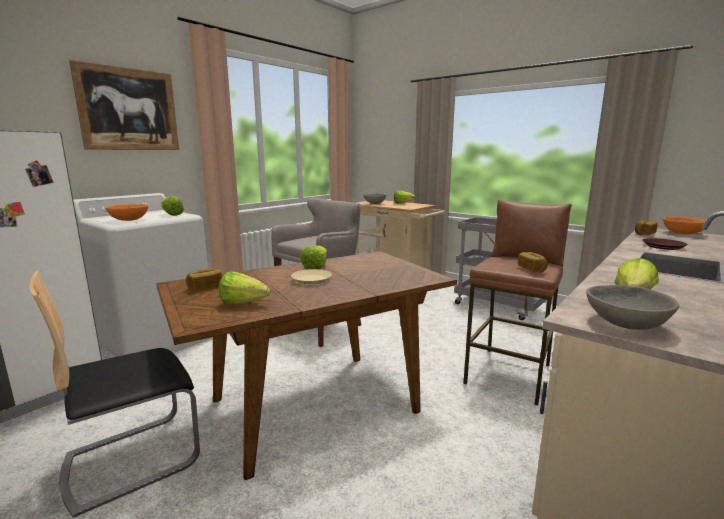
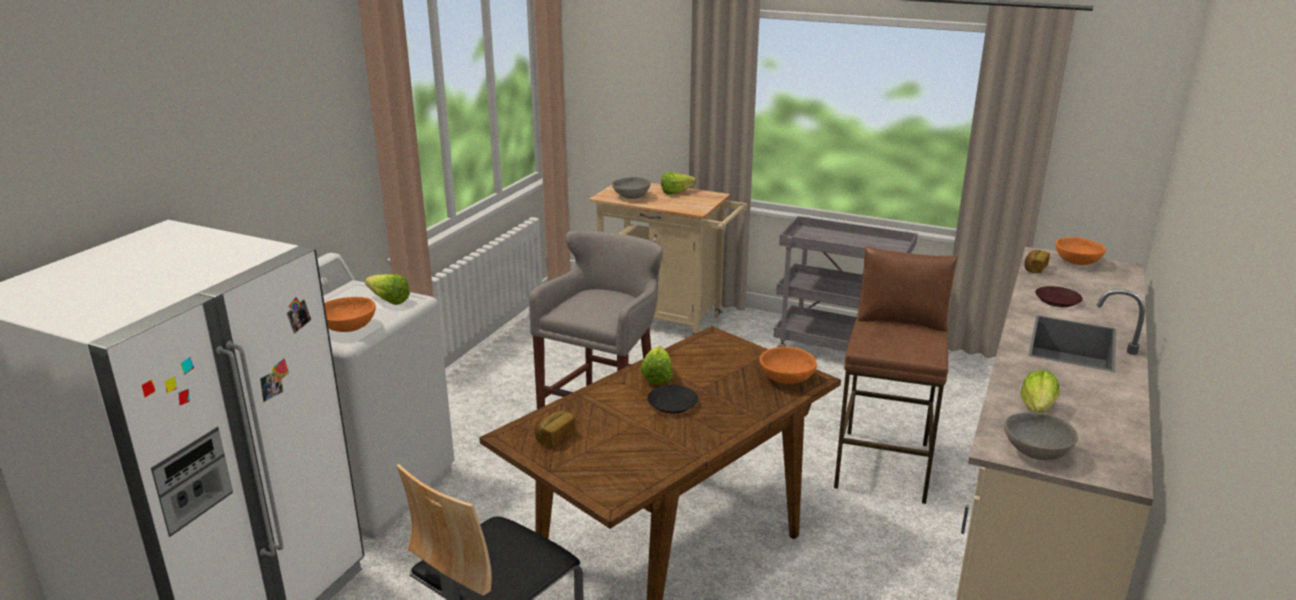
camera: 15 degrees left, 10 degrees up
(129, 109) = (281, 129): picture -> none
(246, 304) = (636, 459): lettuce -> none
(311, 280) = (672, 403): beige plate -> black plate
(412, 276) = (787, 379): none -> orange bowl
(532, 269) = (918, 348): bread -> none

